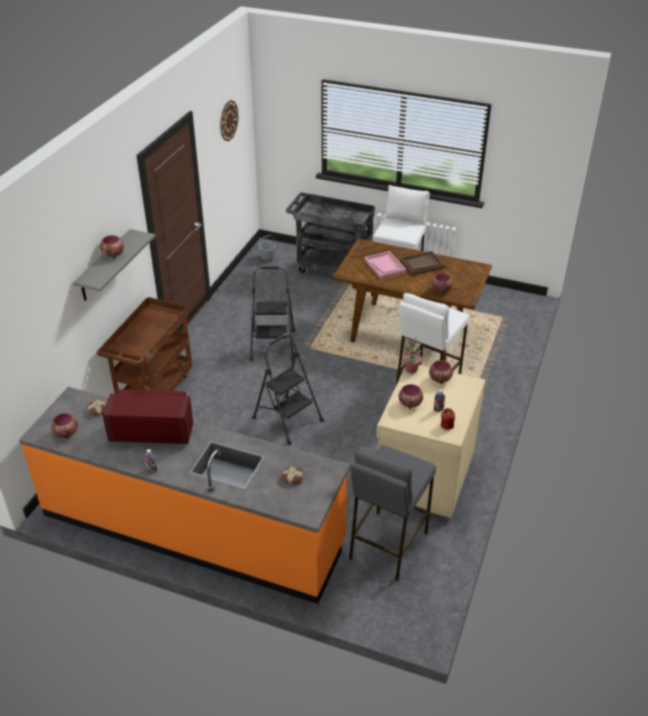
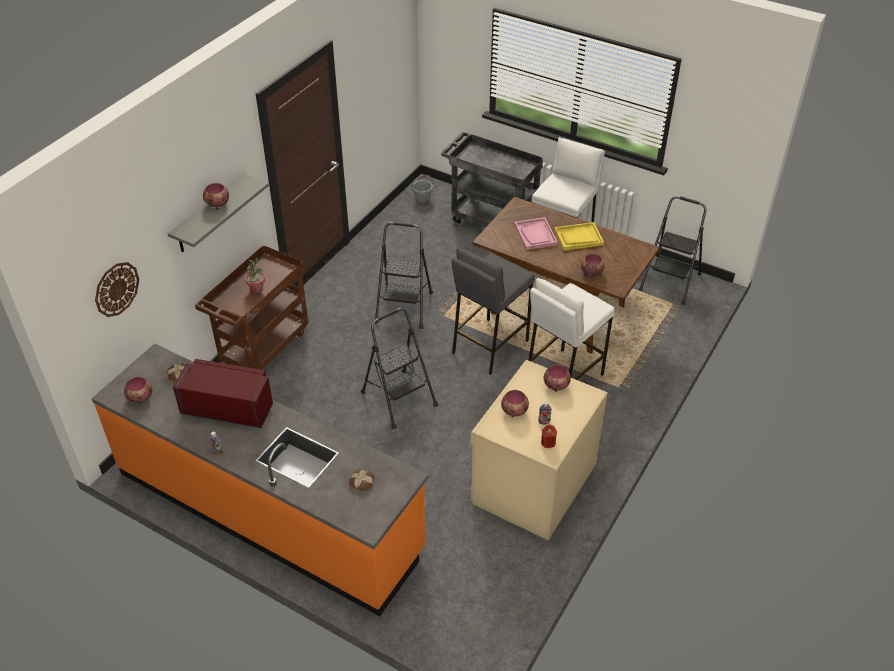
camera: 10 degrees right, 5 degrees up
(228, 120) = (382, 47): wall clock -> wall clock (116, 289)
(387, 545) = (470, 561): grey stool -> grey stool (489, 346)
(411, 369) = (527, 369): potted plant -> potted plant (256, 289)
(422, 264) = (578, 237): brown tray -> yellow tray
(495, 299) = (671, 280): none -> black step ladder

